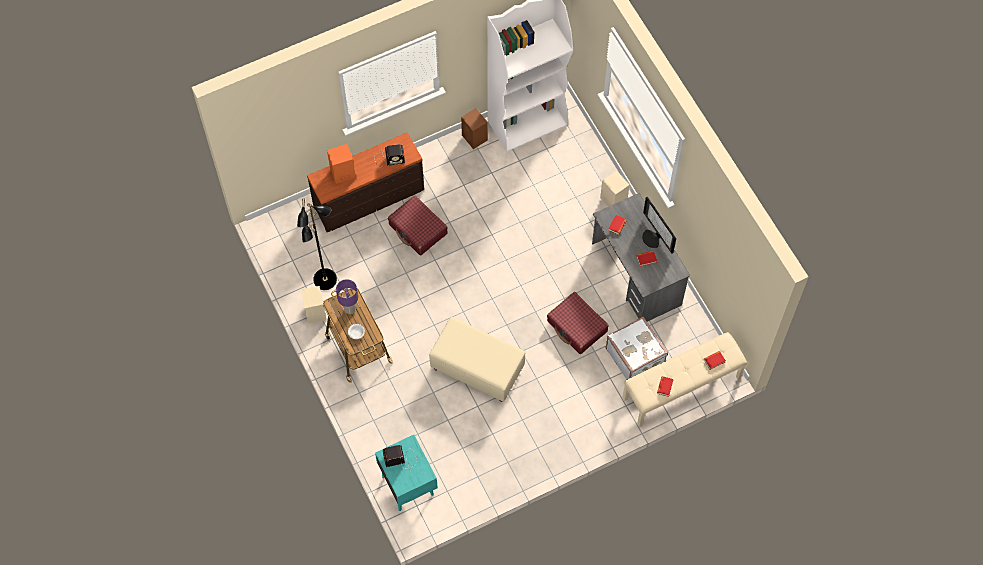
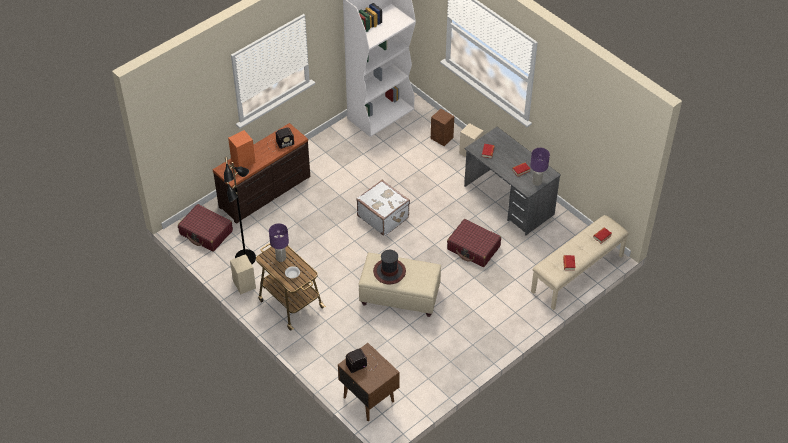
camera: 15 degrees left, 15 degrees down
(407, 484) = (368, 398): turquoise nightstand -> brown nightstand
(418, 229) = (314, 206): red suitcase -> red suitcase (206, 233)
(466, 347) = (389, 272): none -> hat
(475, 138) = (341, 132): brown speaker -> brown speaker (442, 138)
(635, 356) = (530, 258): white suitcase -> white suitcase (383, 216)
(653, 238) = (520, 155): monitor -> none
(659, 279) = (536, 182): none -> purple table lamp

